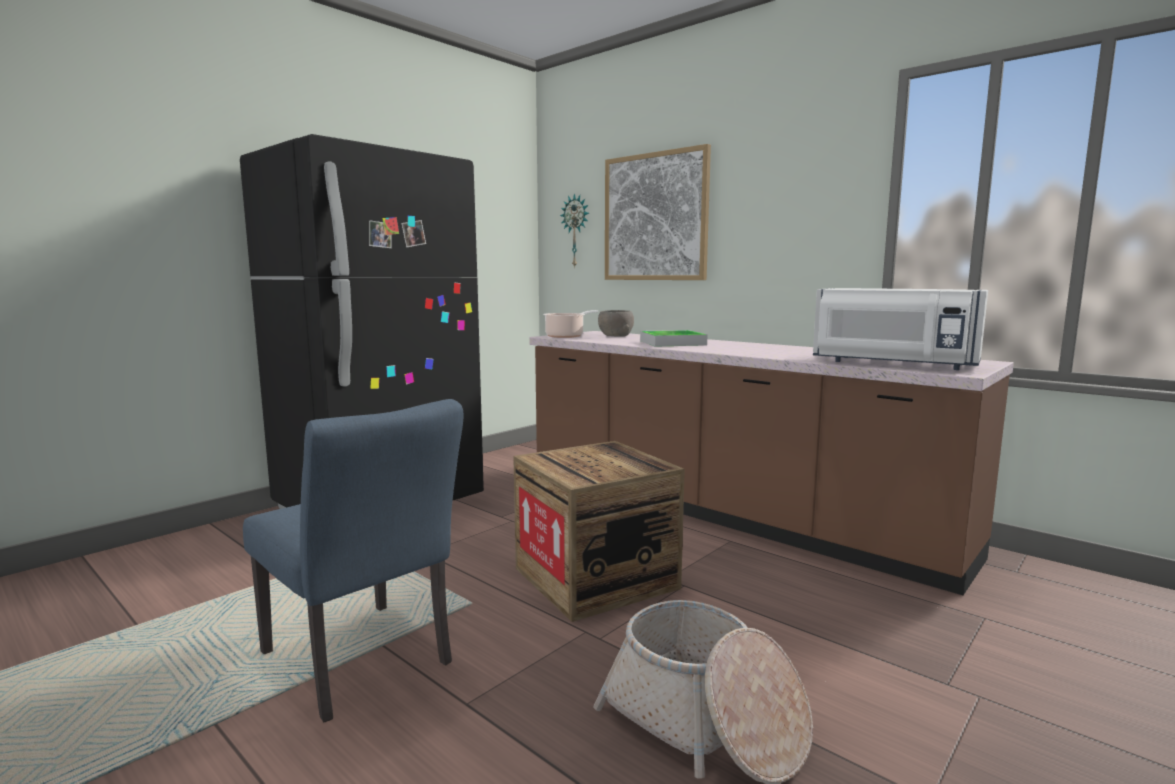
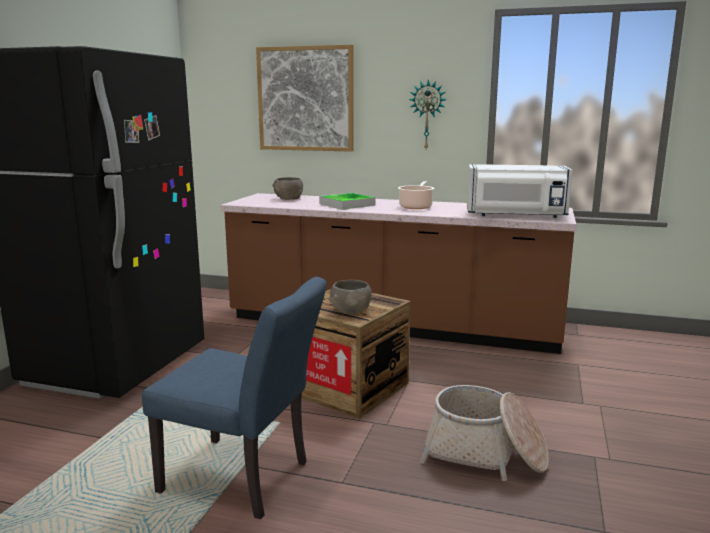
camera: 25 degrees left, 5 degrees up
(566, 336) = (250, 202): cooking pot -> cooking pot (416, 207)
(576, 231) = (227, 106): wall clock -> wall clock (427, 115)
(587, 470) = (351, 311): none -> grey bowl

